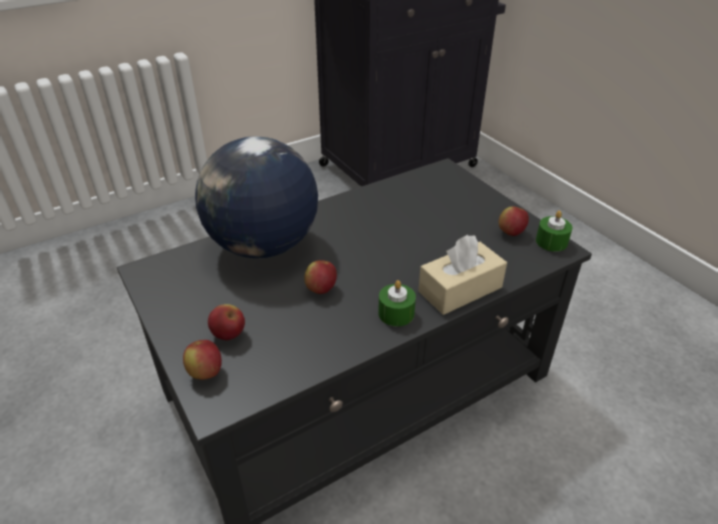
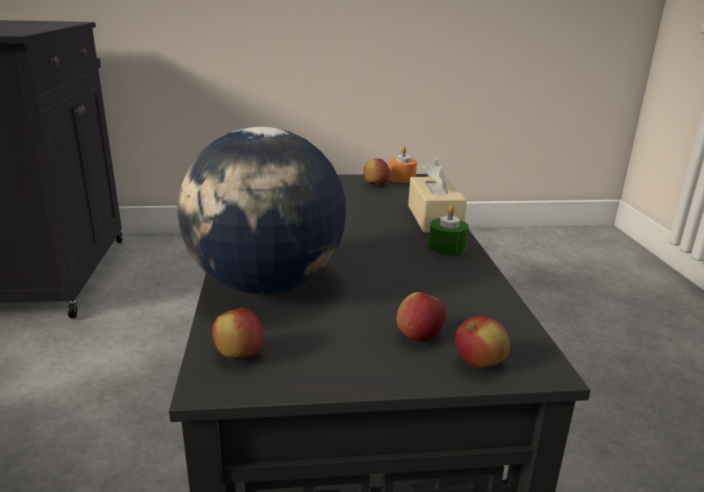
camera: 65 degrees left, 15 degrees down
(321, 289) = (381, 270): apple -> apple (239, 355)
(551, 242) = (401, 178): green candle -> orange candle

